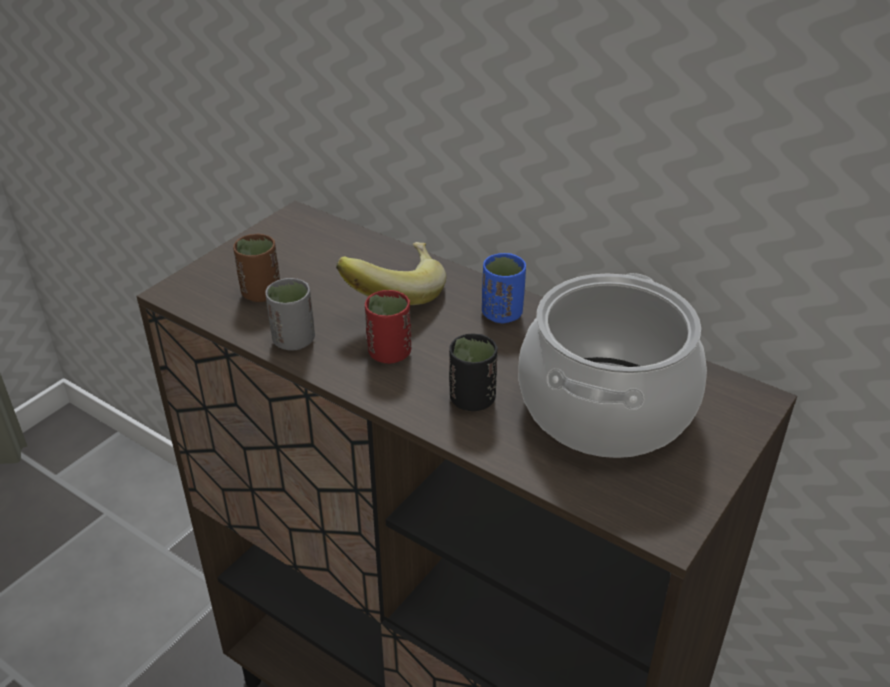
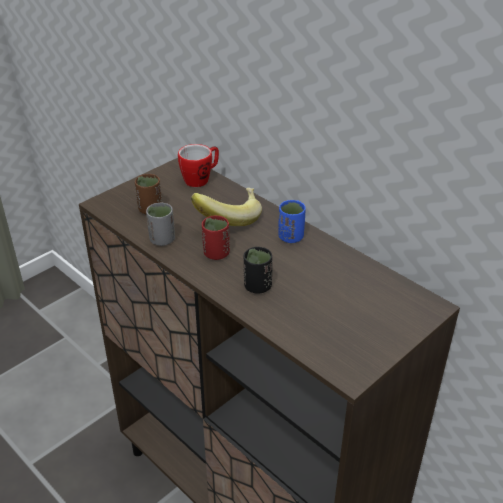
camera: 10 degrees right, 0 degrees up
(332, 237) = (201, 179): none -> mug
(607, 407) = (337, 300): cooking pot -> none

